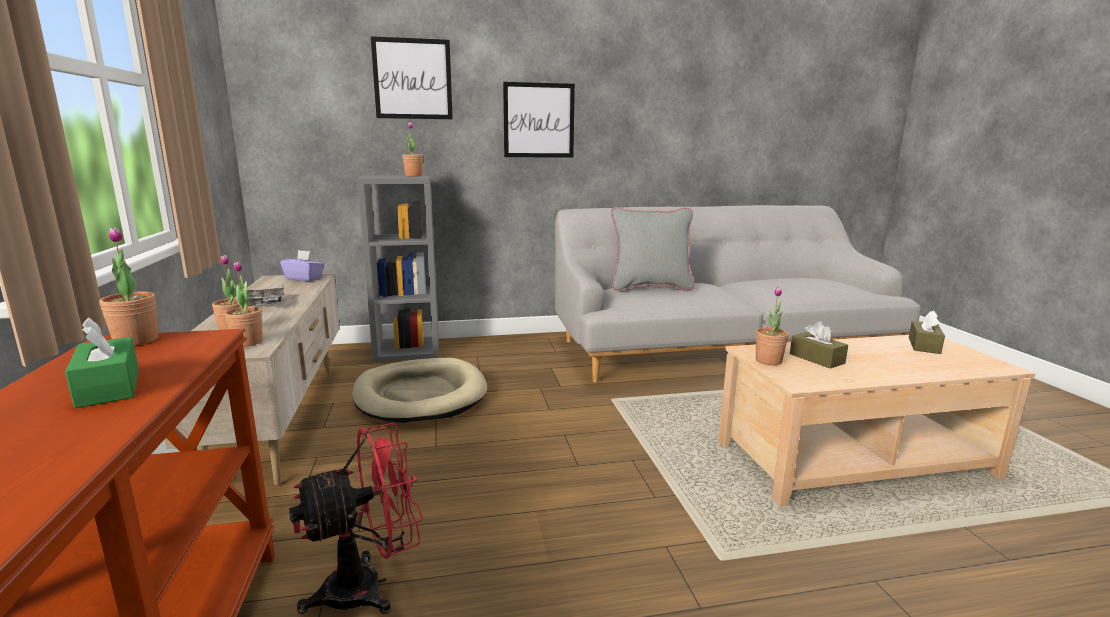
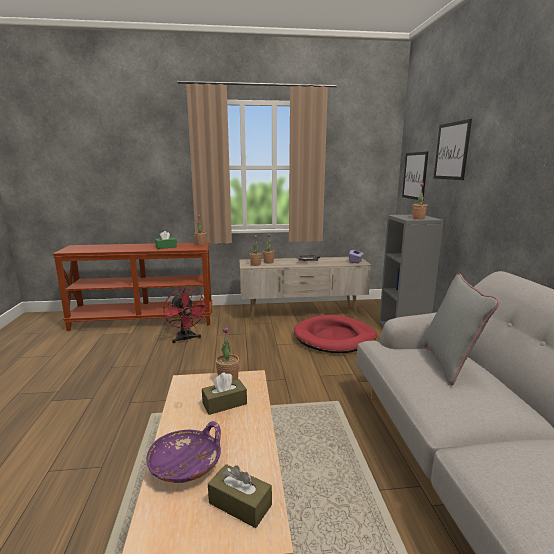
camera: 95 degrees right, 0 degrees up
(420, 395) = (334, 337): beige dog bed -> red dog bed
(539, 120) = (512, 183): picture -> picture (415, 175)
(920, 365) = (187, 464): none -> purple bowl

